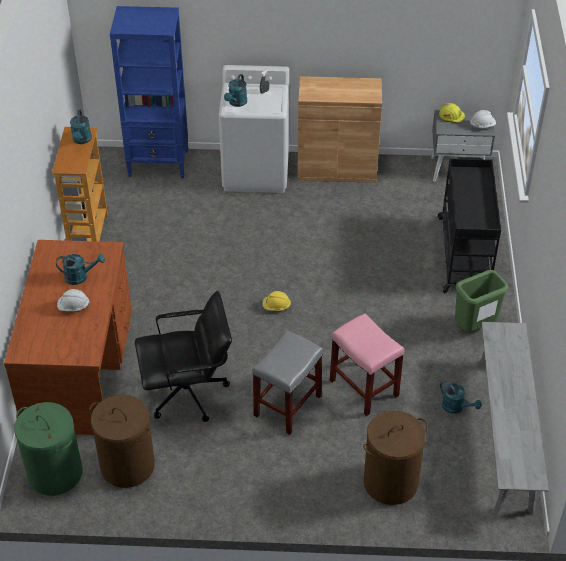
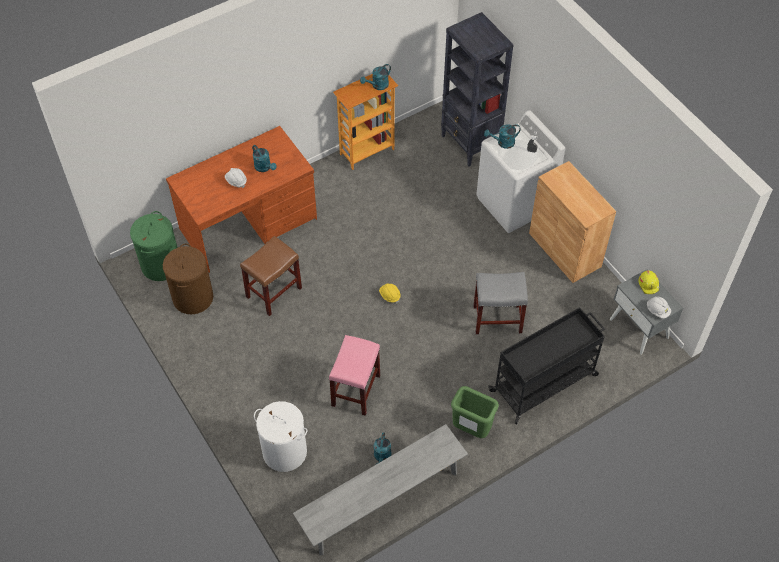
camera: 55 degrees right, 10 degrees up
(159, 163) = (470, 144): blue bookcase -> black bookcase
(188, 393) = (273, 293): black office chair -> brown stool
(287, 405) = (306, 354): grey stool -> grey stool (498, 319)
(390, 482) = (285, 451): brown laundry basket -> white laundry basket

